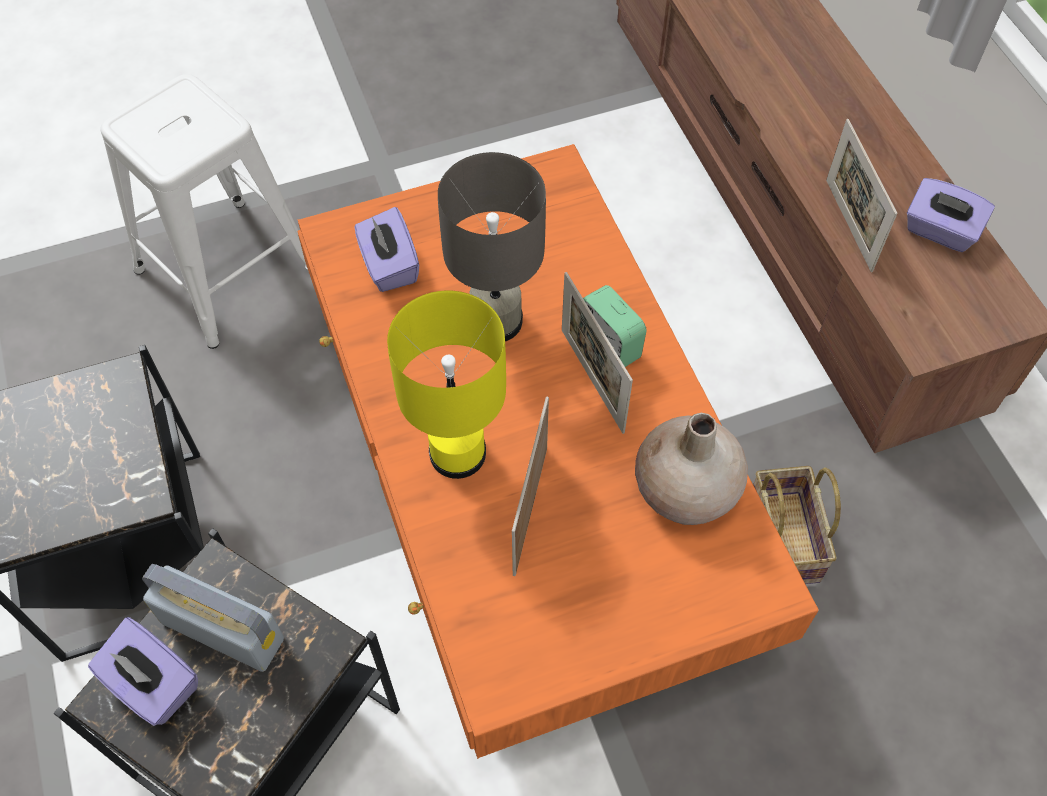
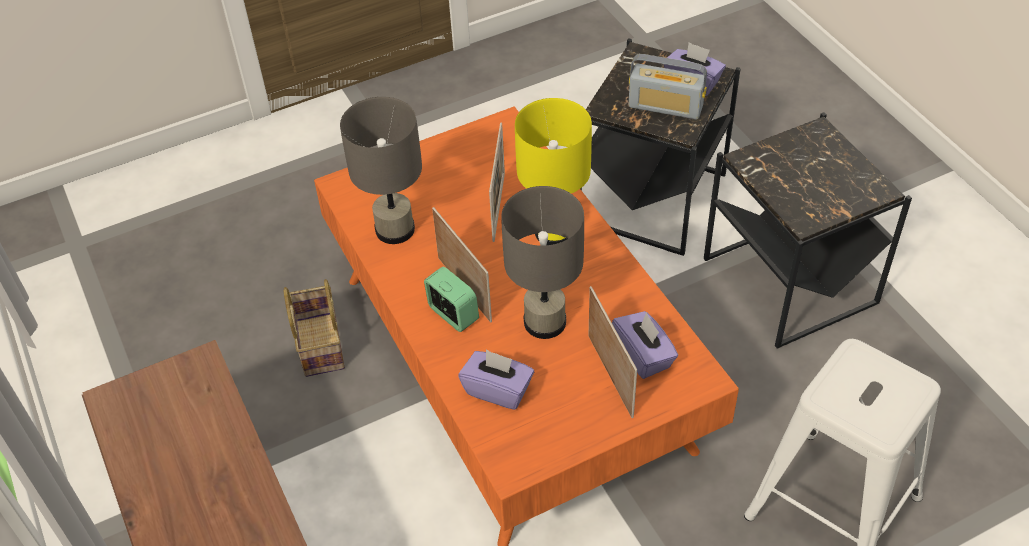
camera: 175 degrees right, 10 degrees down
(685, 490) = (395, 229): beige vase -> grey table lamp
(848, 225) = (239, 465): picture frame -> picture frame (610, 375)
(939, 231) = (156, 469): purple tissue box -> purple tissue box (498, 390)

